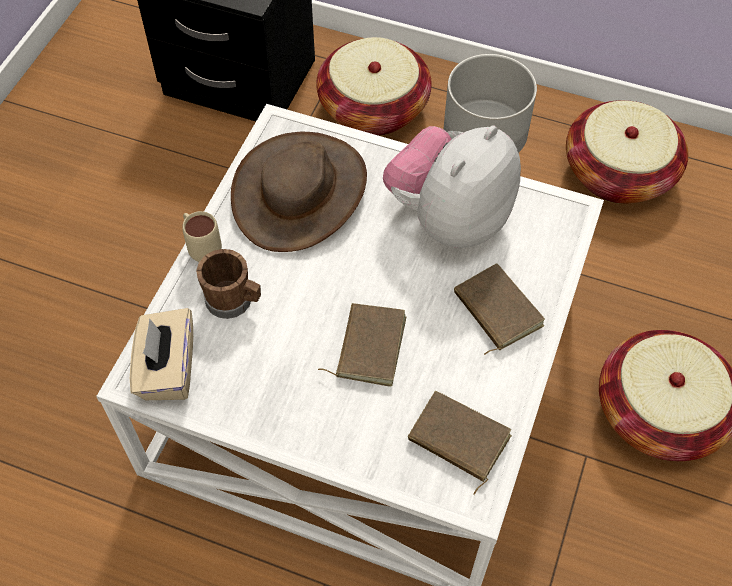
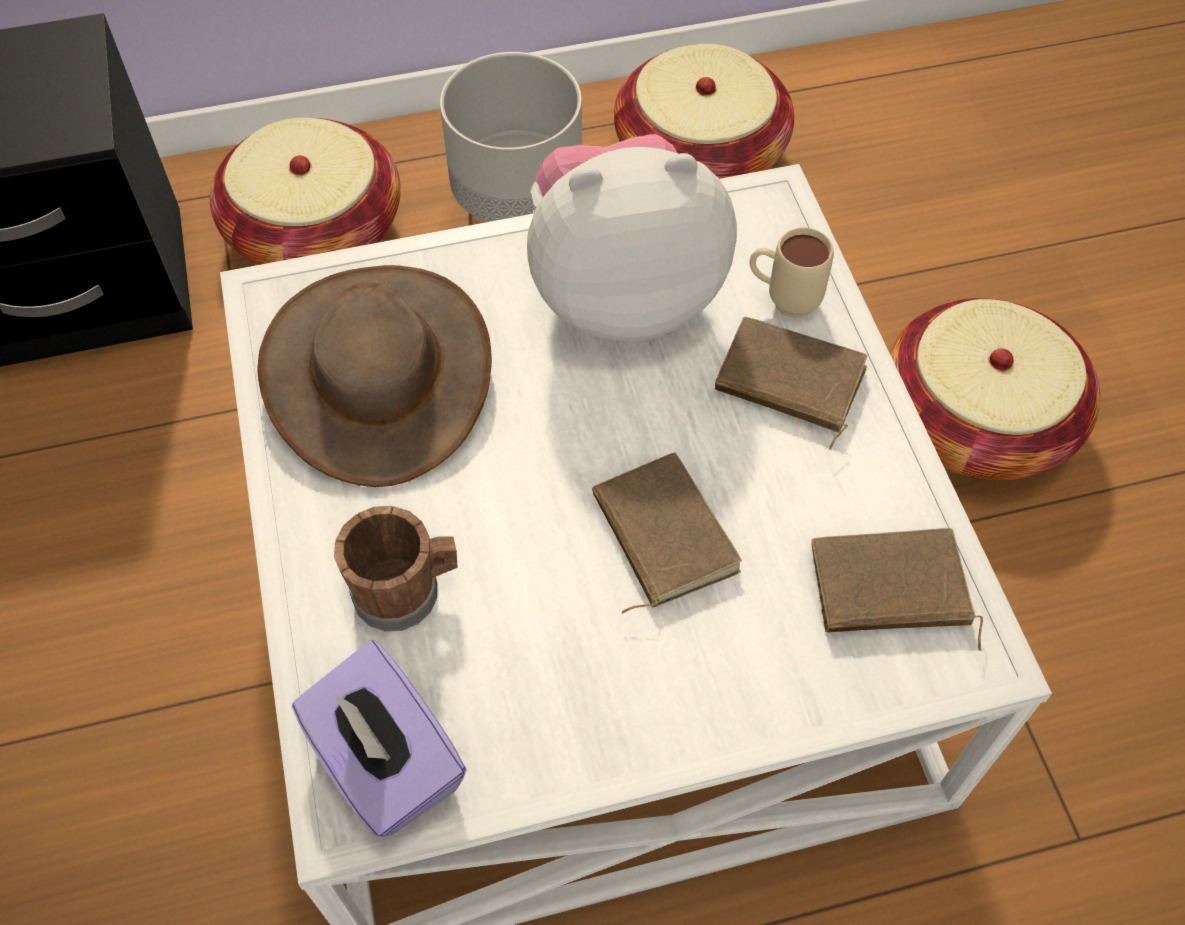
camera: 35 degrees left, 0 degrees up
(167, 369) = (386, 763): beige tissue box -> purple tissue box
(202, 249) = (293, 542): beige mug -> beige mug (782, 301)
(449, 218) = (623, 293): plush toy -> plush toy turned 75 degrees clockwise

